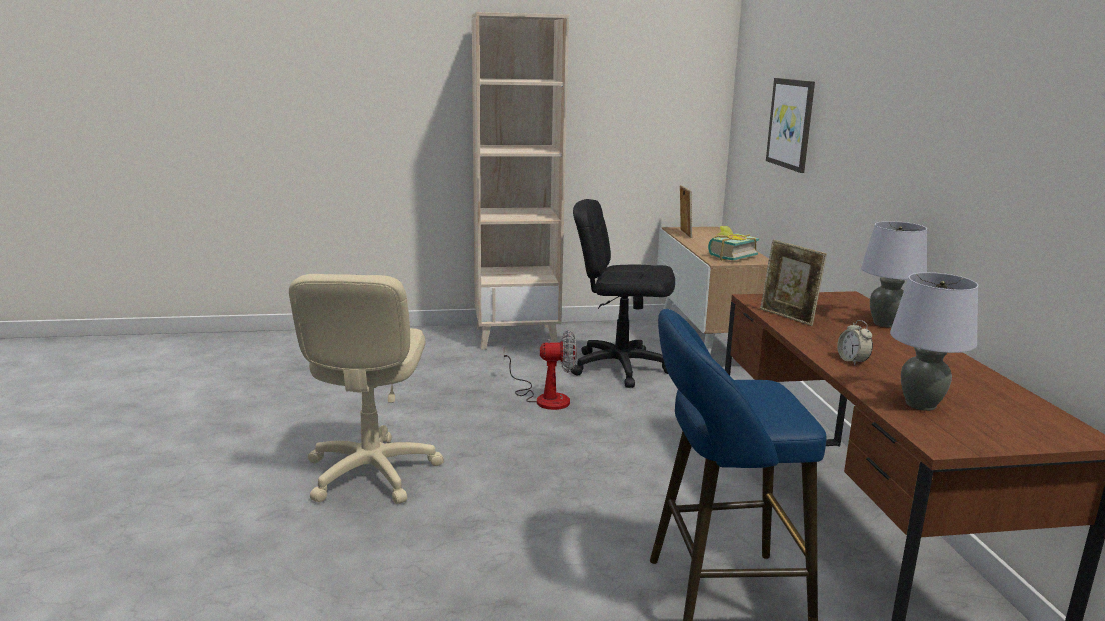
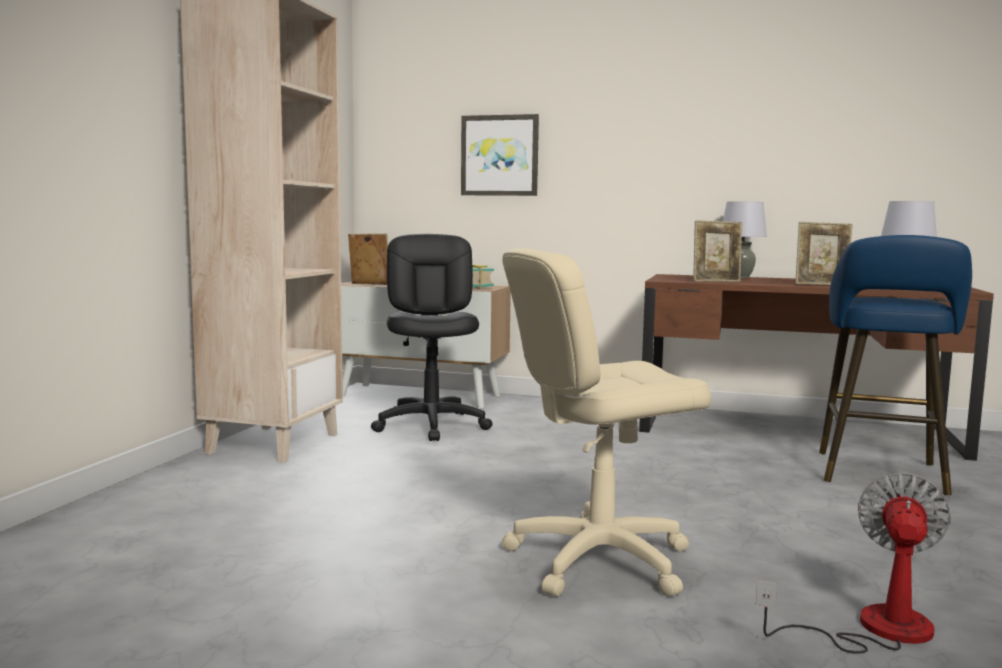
camera: 65 degrees left, 10 degrees down
(371, 472) = (598, 559): beige office chair -> beige office chair turned 135 degrees clockwise
(544, 398) = (472, 460): fan -> fan (873, 629)
(620, 367) = (432, 425): black office chair -> black office chair turned 135 degrees clockwise
(852, 361) = (821, 285): alarm clock -> picture frame

